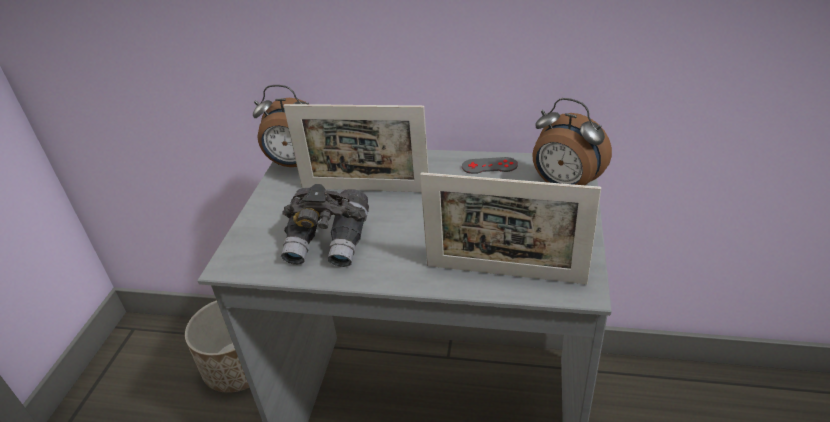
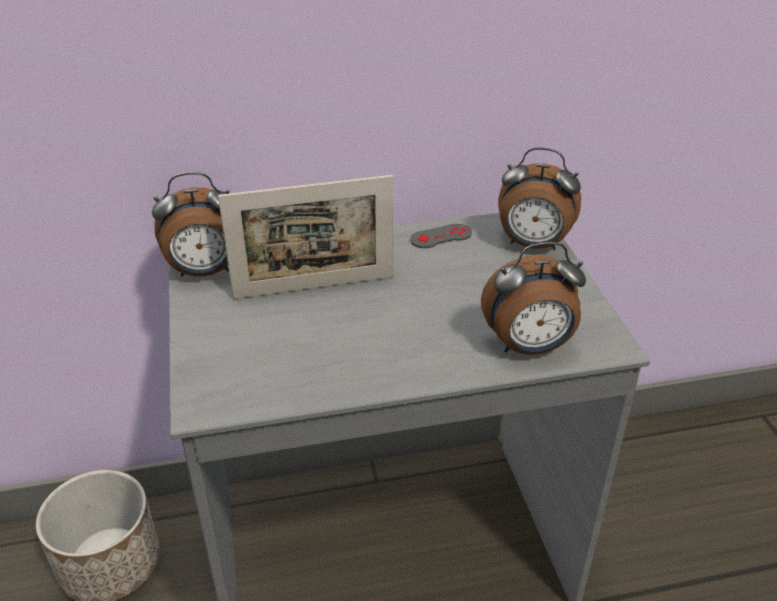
camera: 25 degrees left, 0 degrees up
(329, 242) = (312, 355): grey binoculars -> none
(505, 274) = (529, 347): picture frame -> alarm clock

